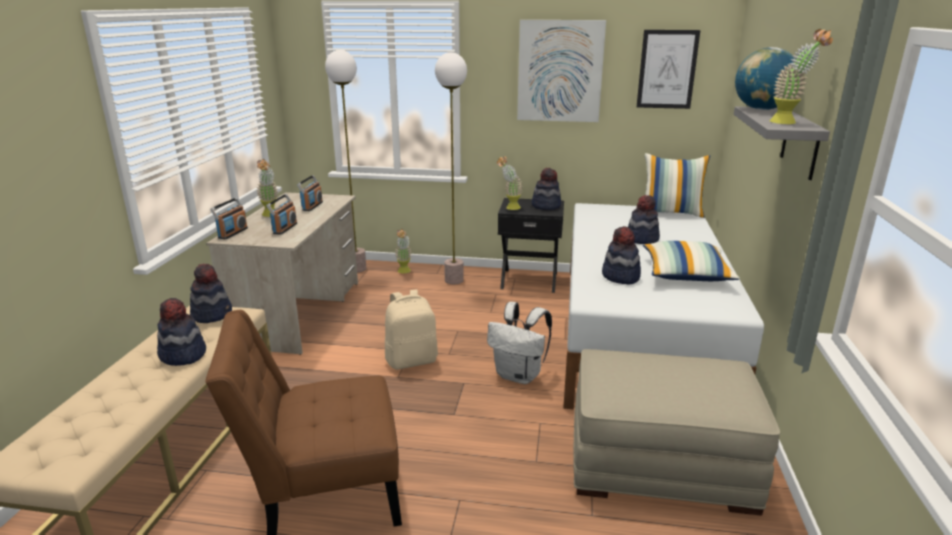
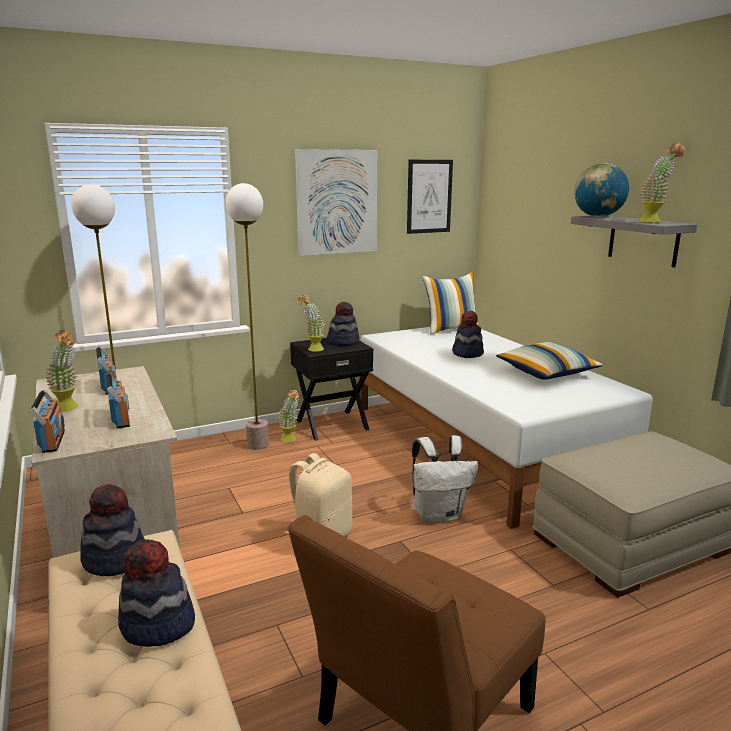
camera: 35 degrees left, 5 degrees down
(404, 272) = (190, 451): potted plant -> potted plant (290, 440)
(620, 277) = (507, 387): hat -> none

